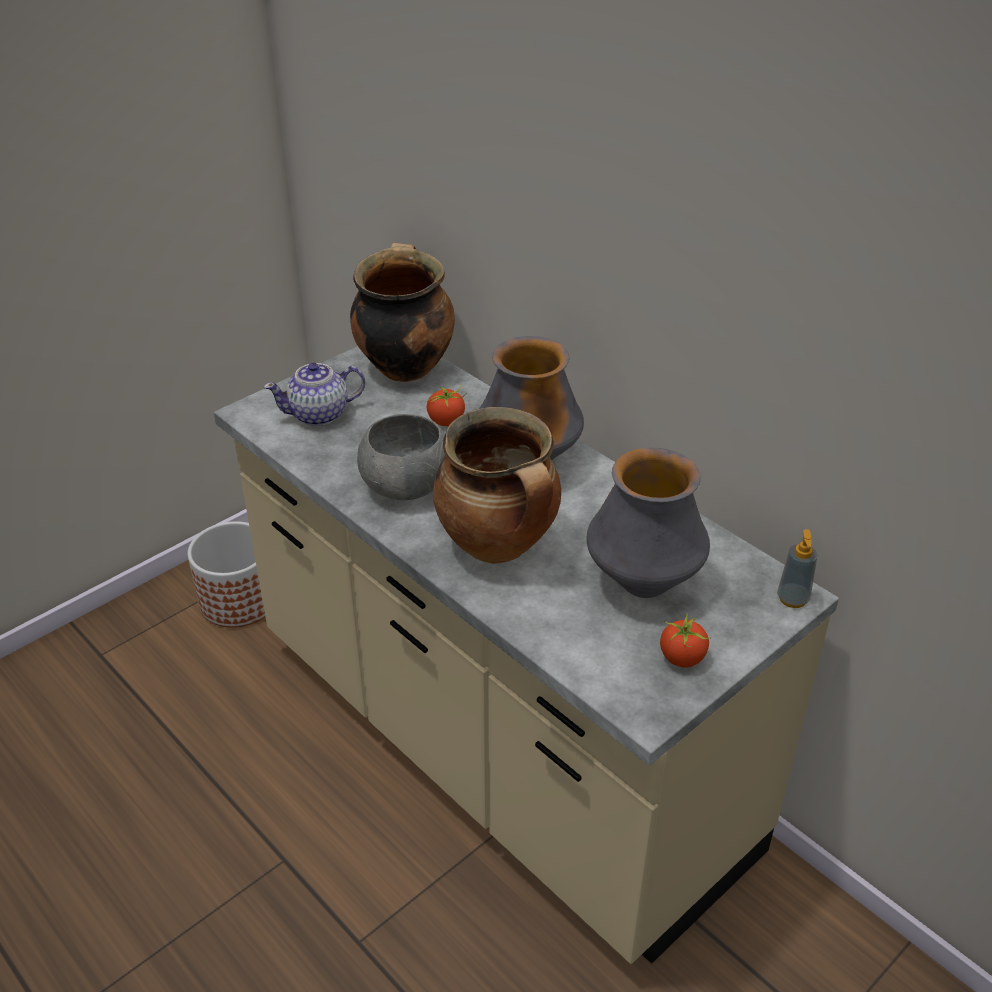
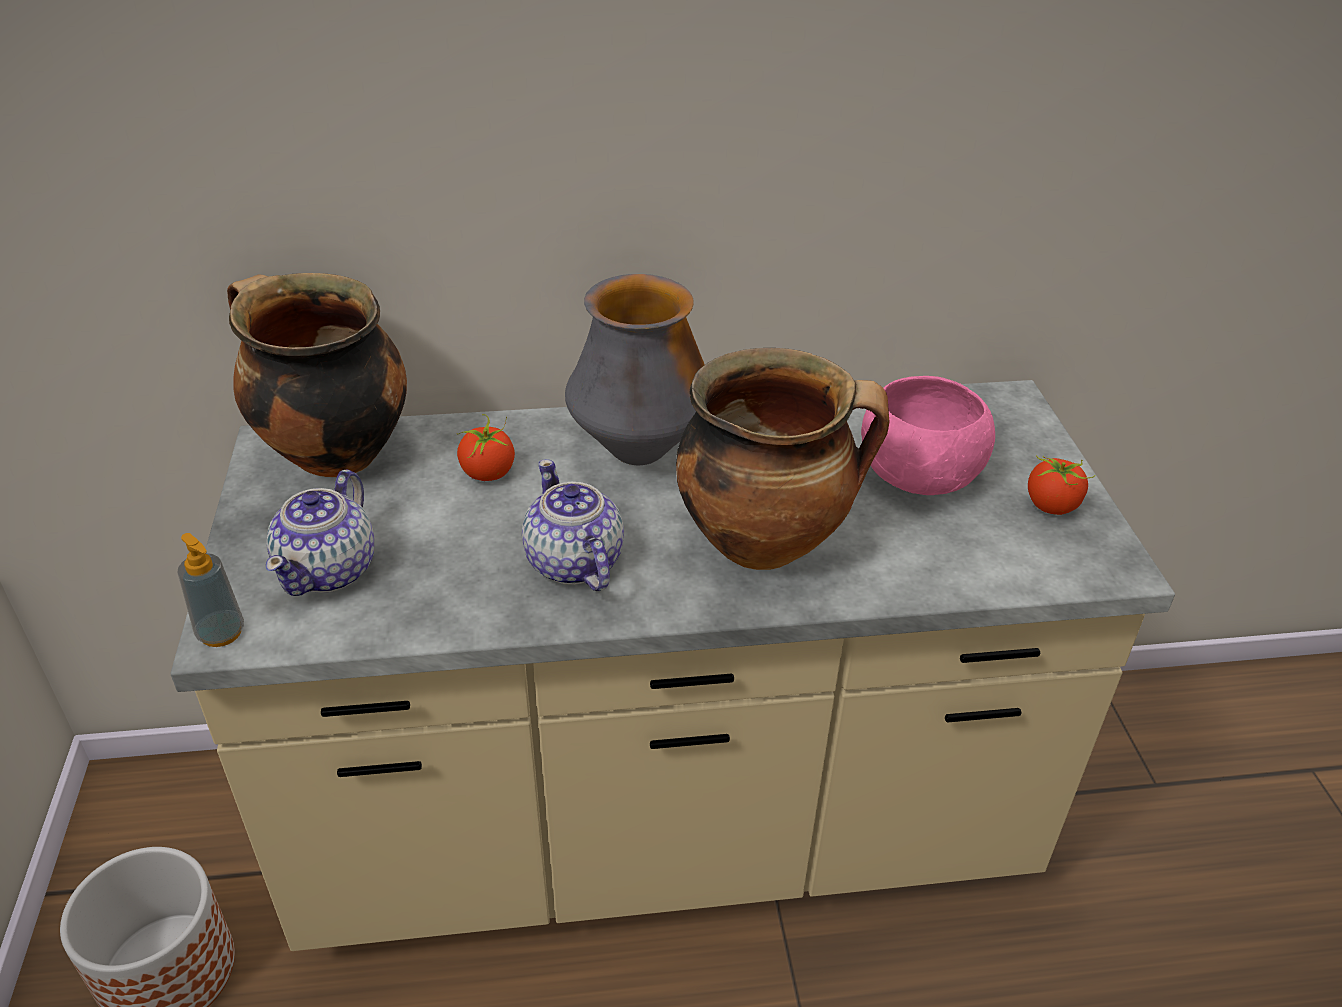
camera: 55 degrees left, 0 degrees up
(404, 486) = (573, 563): grey bowl -> teapot
(643, 584) = (920, 475): vase -> pink bowl
(792, 599) = (1016, 403): soap dispenser -> soap dispenser (221, 633)

